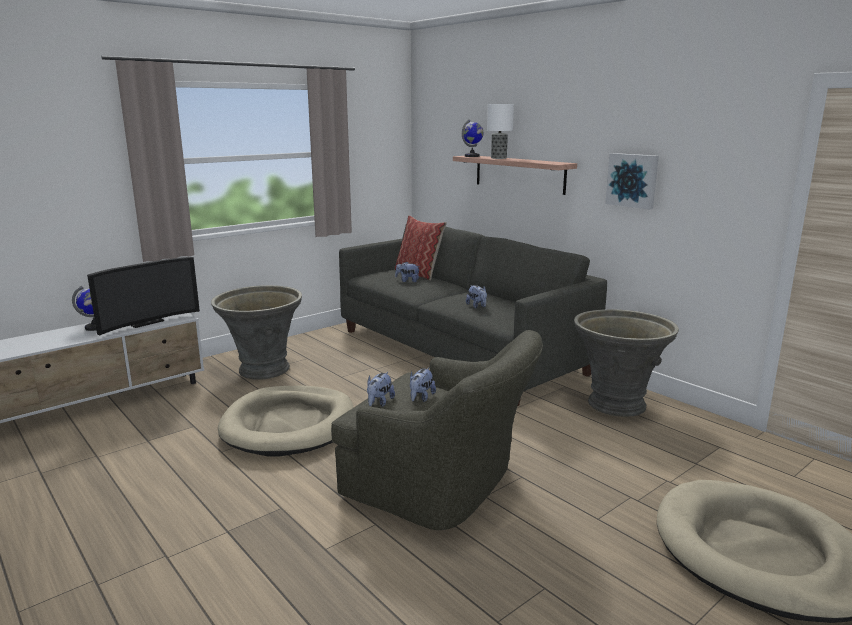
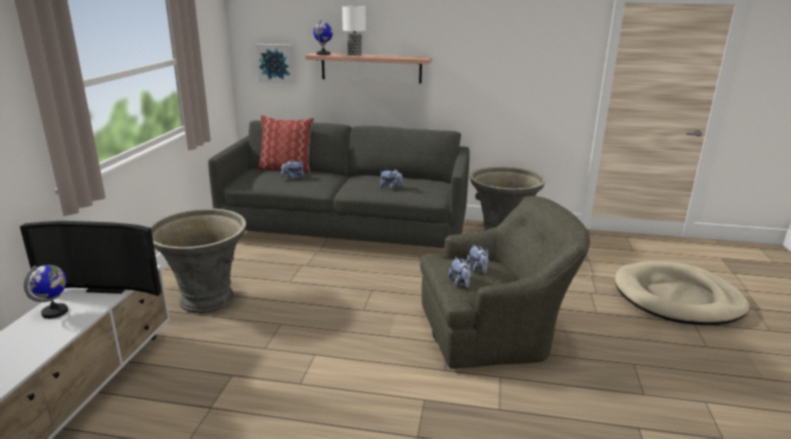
camera: 40 degrees left, 5 degrees up
(145, 322) = (108, 287): television -> television turned 90 degrees clockwise
(289, 425) = (318, 337): beige dog bed -> none
(632, 180) = (484, 68): picture -> picture (276, 63)

